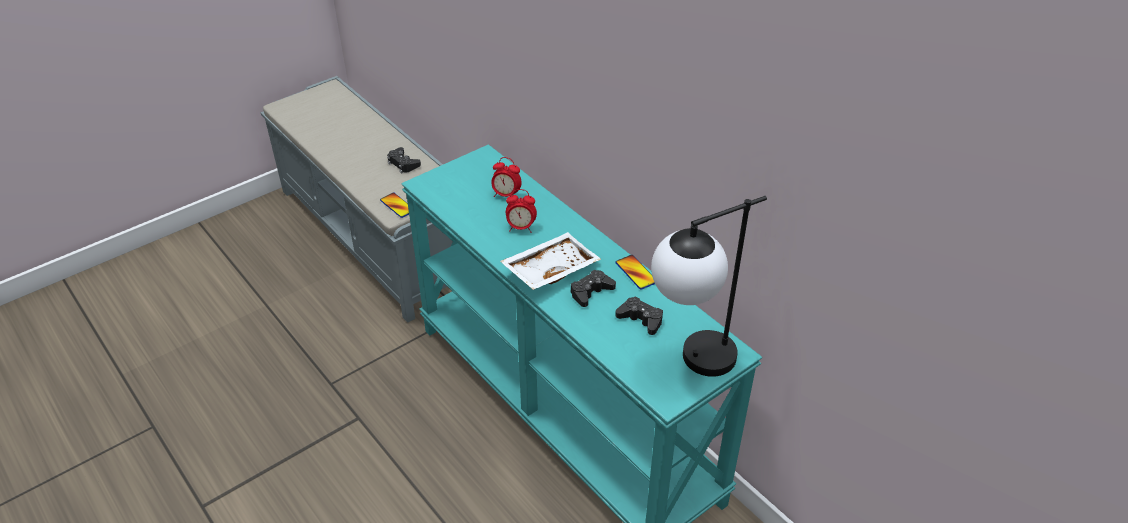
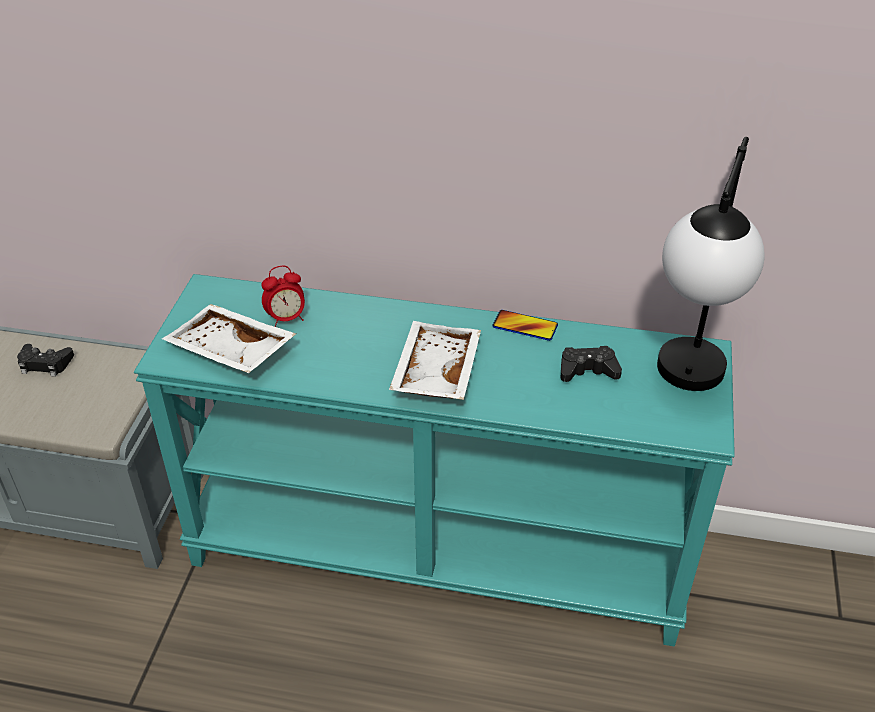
camera: 40 degrees left, 0 degrees up
(397, 206) = (94, 417): phone -> none
(456, 198) = (229, 352): none -> white tray
(521, 228) = (347, 345): alarm clock -> none
(591, 292) = (506, 371): black game controller -> none

